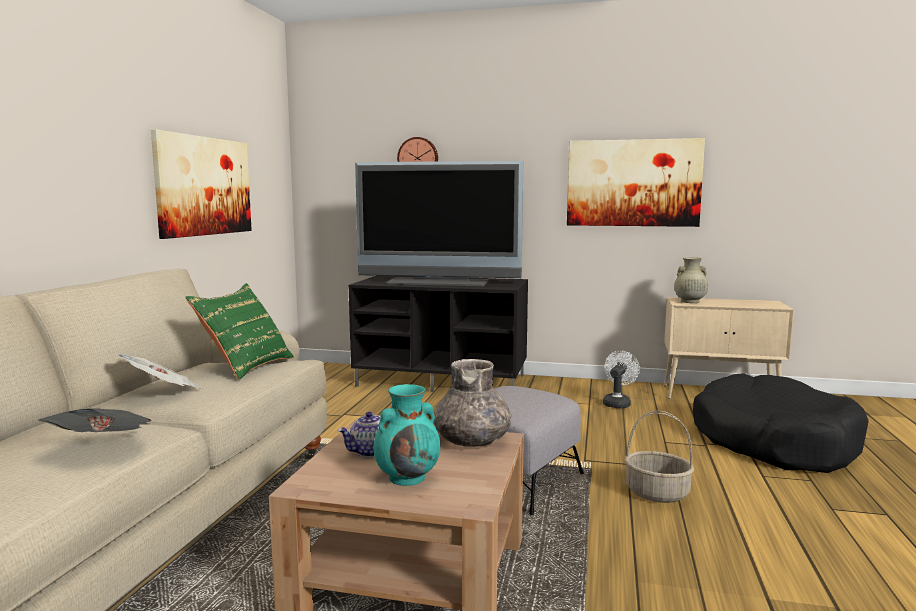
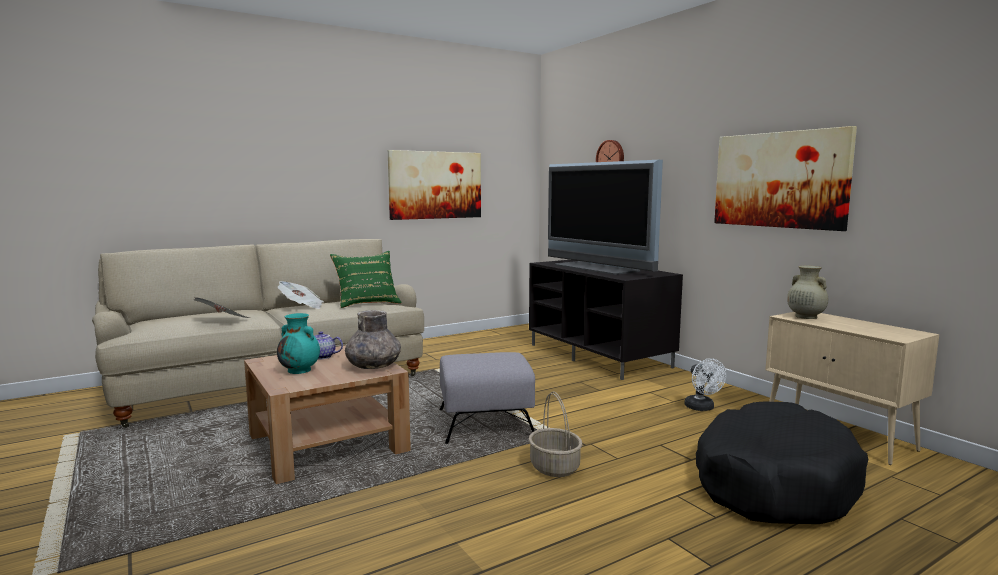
camera: 45 degrees right, 0 degrees up
(617, 403) = (702, 408): white fan -> white fan turned 90 degrees clockwise

